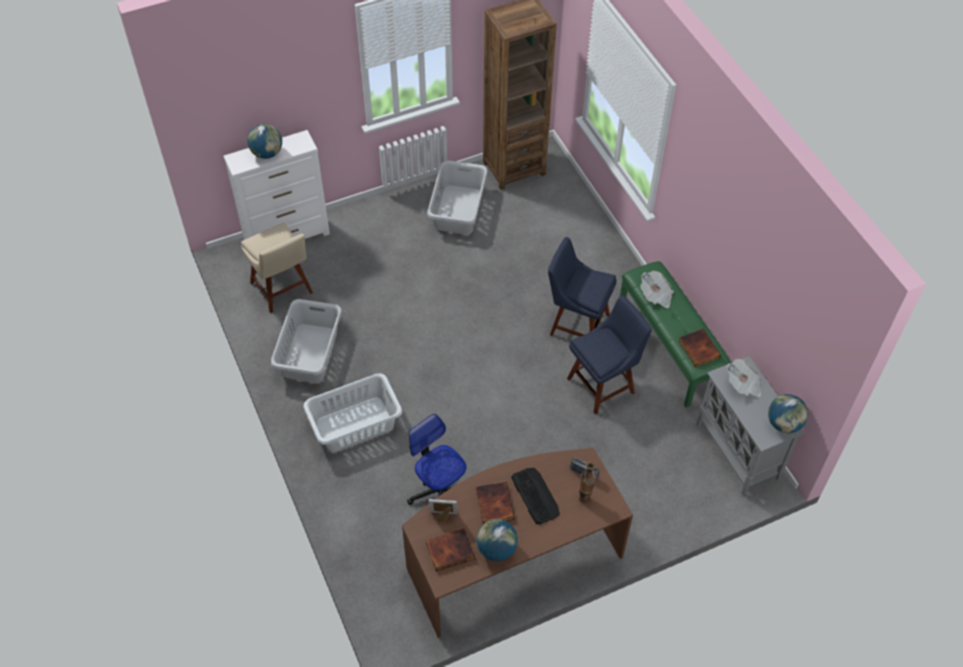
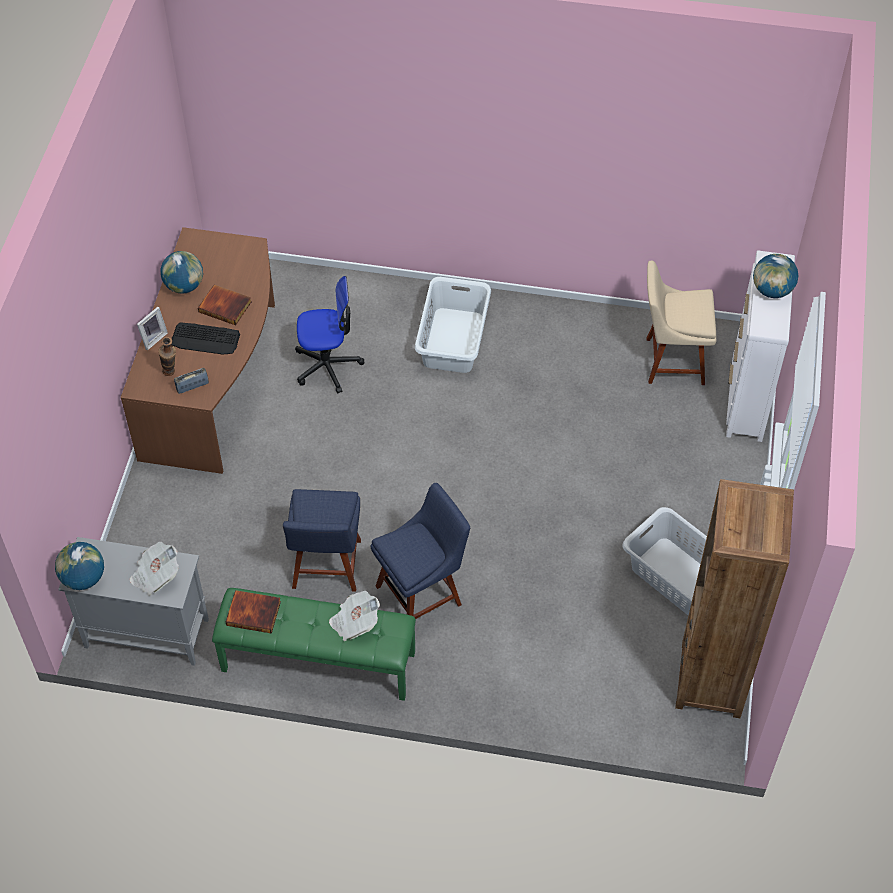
camera: 125 degrees right, 0 degrees up
(310, 353) = (568, 346): grey laundry basket -> none
(443, 517) = (247, 267): picture frame -> picture frame (153, 338)
(450, 550) = (213, 256): book -> none

